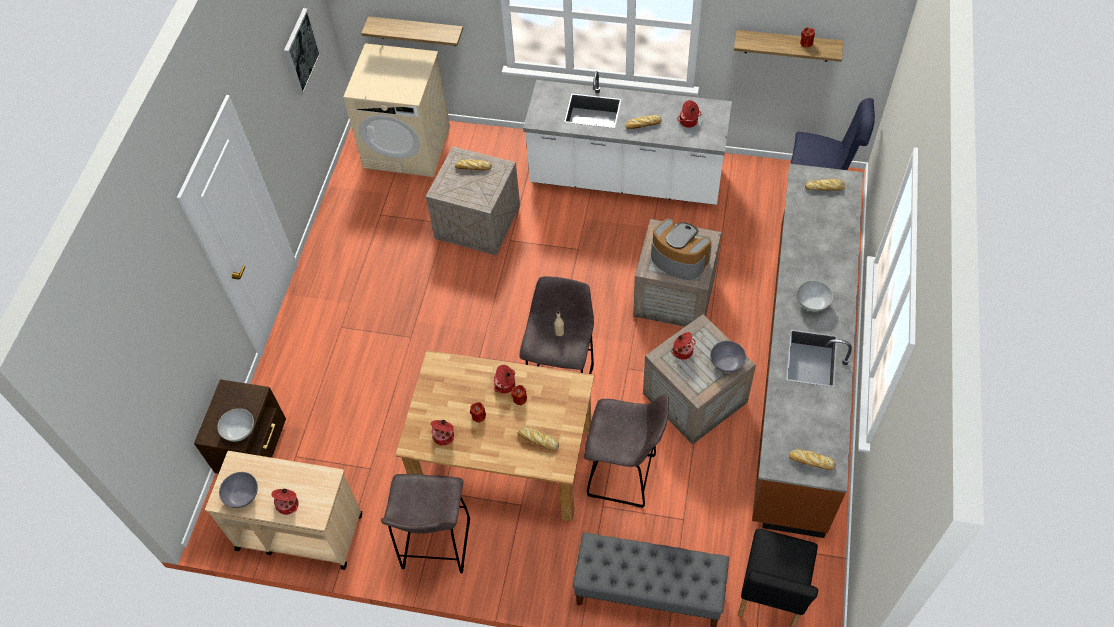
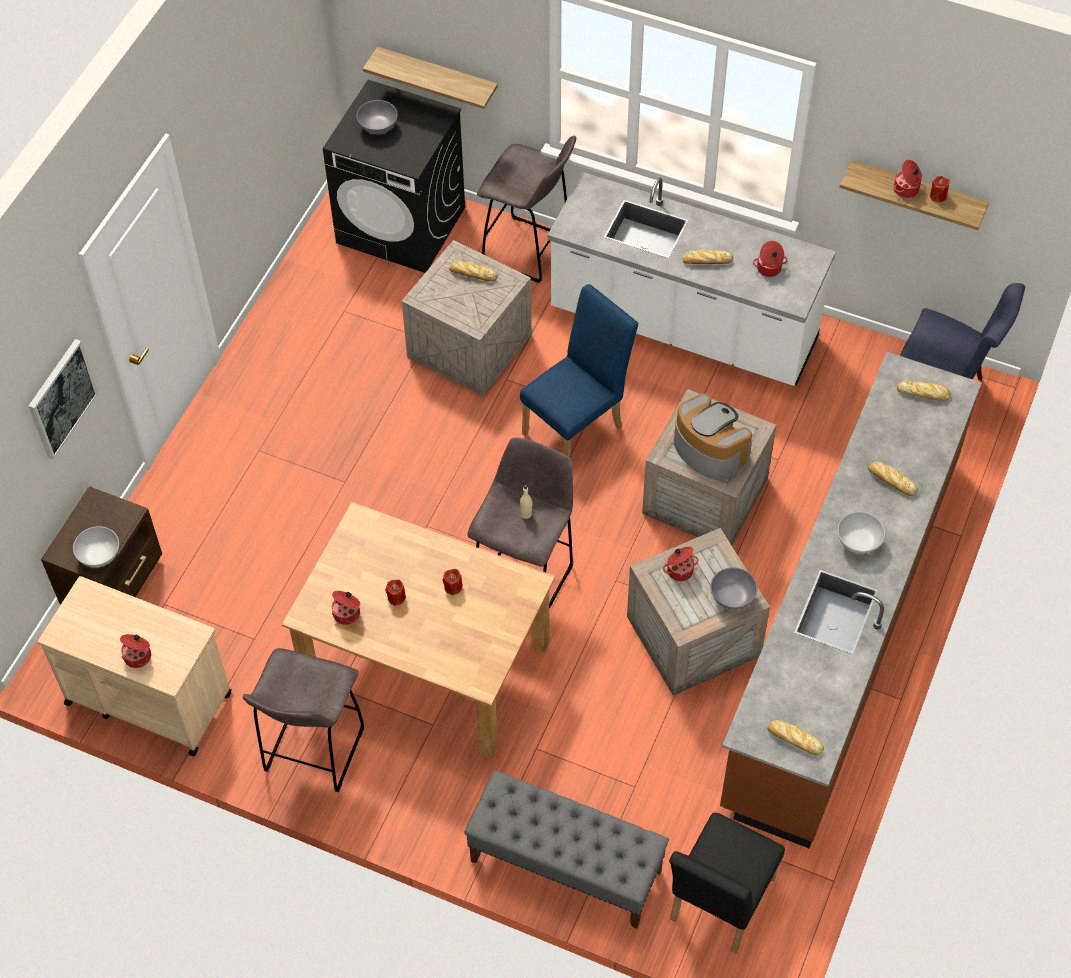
camera: 10 degrees right, 0 degrees up
(242, 496) = (86, 634): grey bowl -> grey bowl (378, 127)
(300, 51) = (276, 82): picture -> picture (61, 398)
(408, 147) = (402, 225): beige washing machine -> black washing machine
(505, 385) = (439, 566): cooking pot -> cooking pot (906, 189)
(537, 440) = (461, 642): bread -> bread (891, 481)
(570, 263) = (578, 425): none -> blue chair
(624, 476) = (573, 717): grey stool -> grey stool (529, 250)

